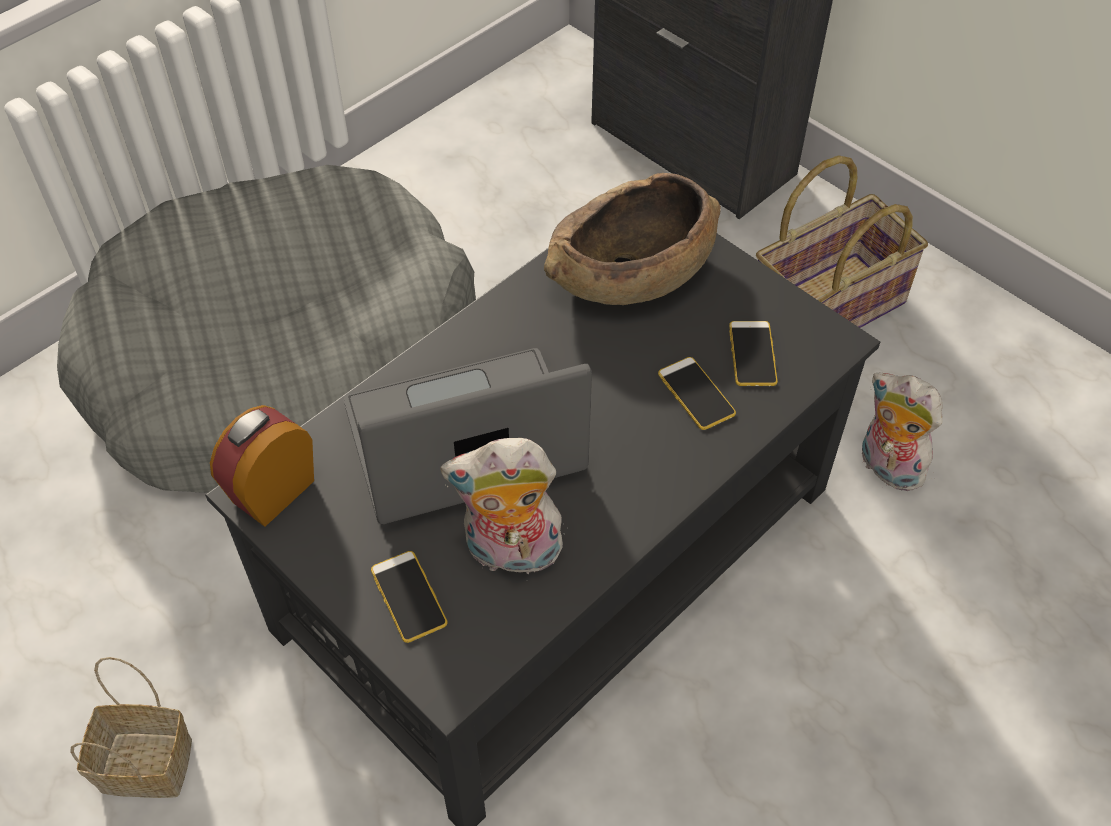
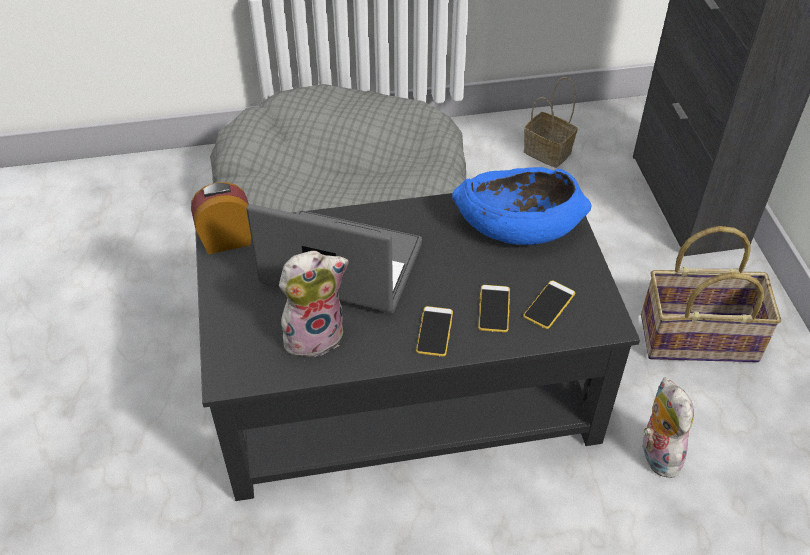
camera: 35 degrees right, 5 degrees down
(143, 766) = (116, 368): basket -> basket (545, 152)
(408, 597) = (245, 326): phone -> phone (434, 331)
(510, 553) = (314, 334): plush toy -> plush toy turned 120 degrees clockwise
(631, 272) = (517, 225): brown bowl -> blue bowl

